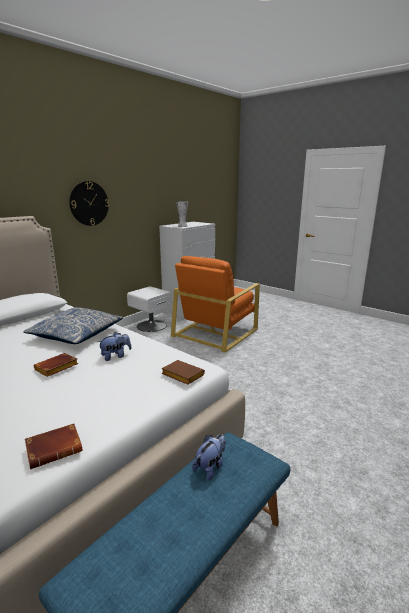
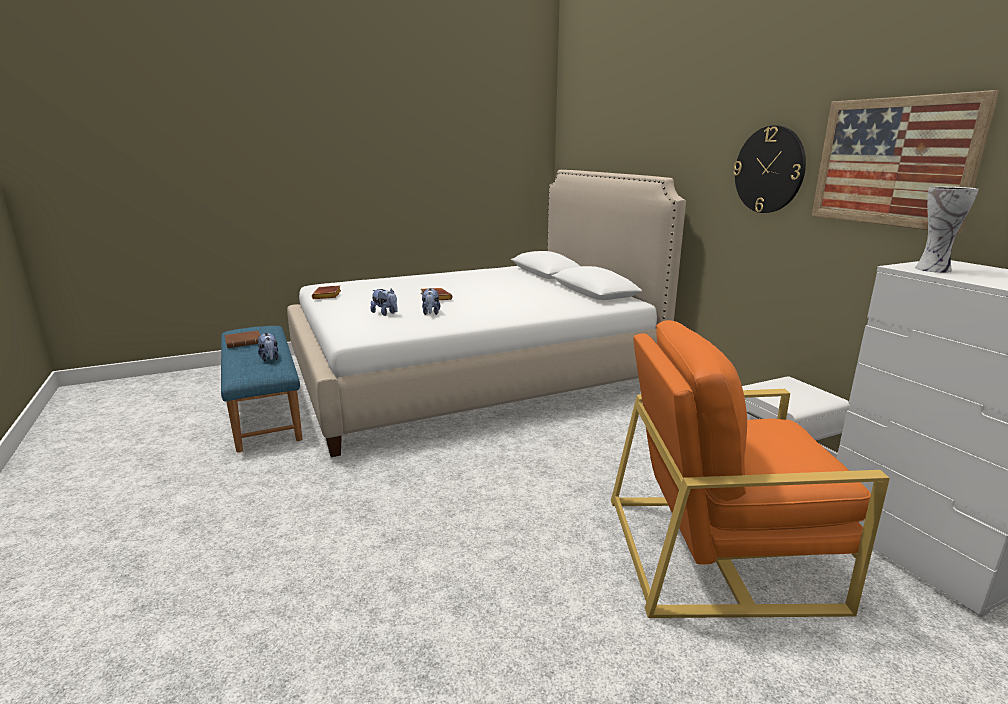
camera: 115 degrees right, 0 degrees up
(76, 334) = (508, 305): pillow -> none
(126, 376) = (385, 313): none -> plush toy
(138, 195) = (893, 162): none -> picture
(181, 375) = (353, 327): brown book -> brown book (245, 342)
(215, 332) = (719, 550): orange armchair -> orange armchair turned 60 degrees counterclockwise

